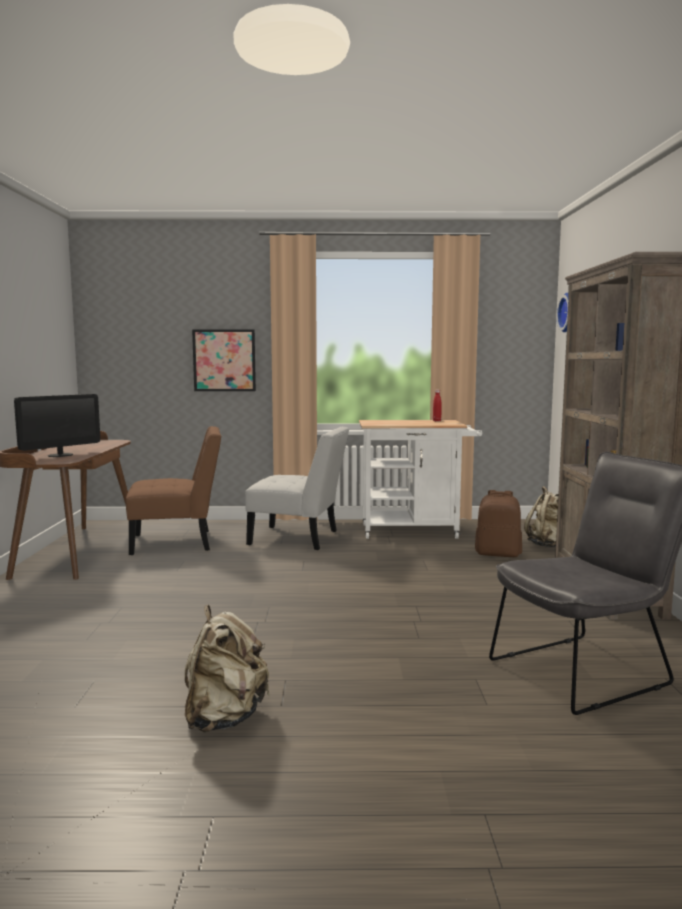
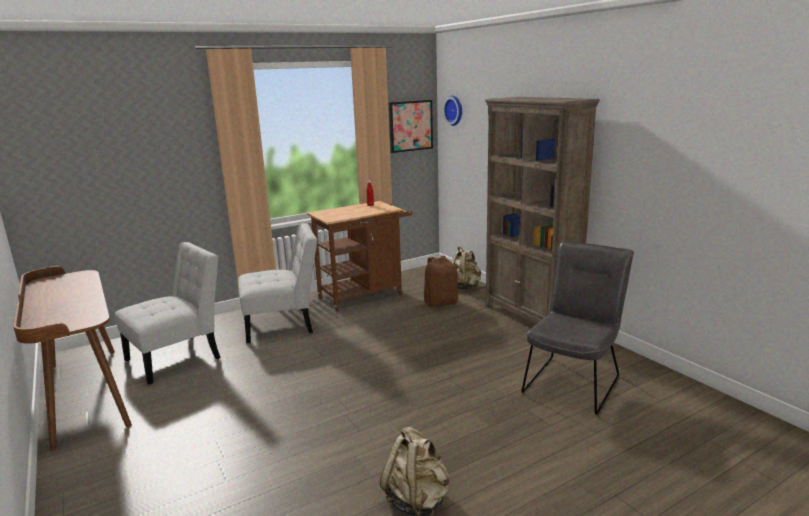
camera: 30 degrees left, 10 degrees up
(60, 455) = (66, 311): monitor -> none
(178, 542) = (178, 357): brown chair -> white chair
(224, 360) = (171, 173): picture -> picture (410, 126)
(416, 531) = (365, 295): white cart -> brown cart

